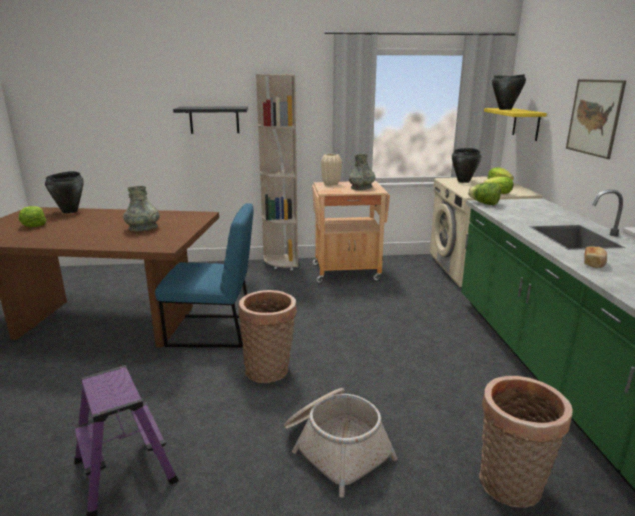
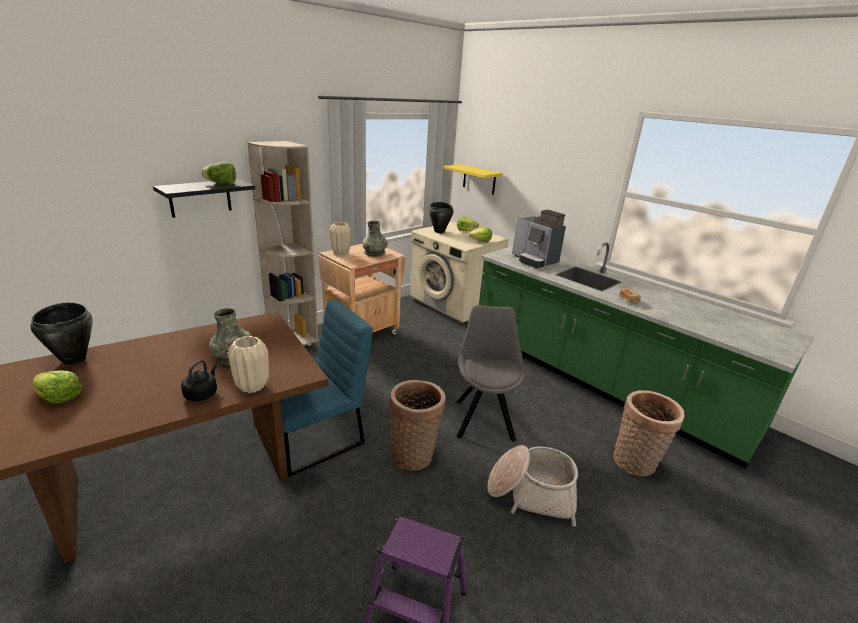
camera: 40 degrees left, 5 degrees up
(92, 240) = (202, 394): none -> black kettle
(123, 244) = (252, 386): none -> beige vase
(371, 371) = (483, 420): none -> grey chair
(484, 203) = (497, 257): lettuce -> lettuce (221, 184)
(505, 109) = (463, 167): black cooking pot -> none
(528, 212) = (534, 260): none -> coffee machine
(594, 117) = (555, 182): picture -> none

